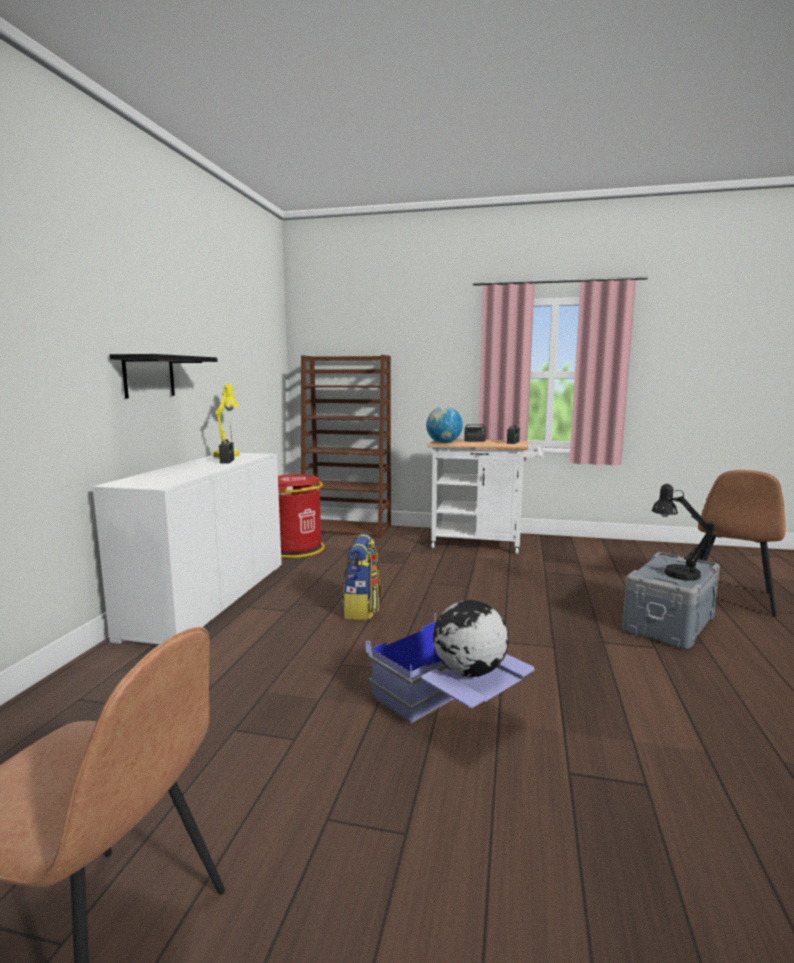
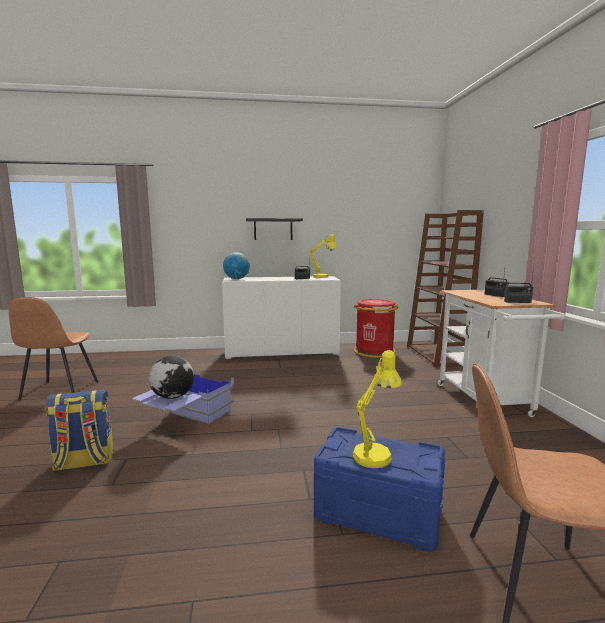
camera: 70 degrees right, 0 degrees up
(362, 609) = (296, 382): backpack -> backpack (84, 462)
(444, 443) = (458, 291): globe -> globe (236, 279)
(670, 623) = (378, 513): grey storage box -> blue storage box
(675, 572) = (375, 453): black table lamp -> yellow table lamp

